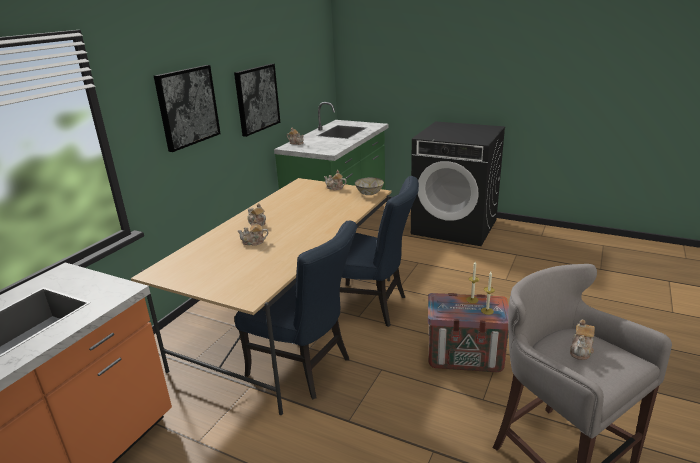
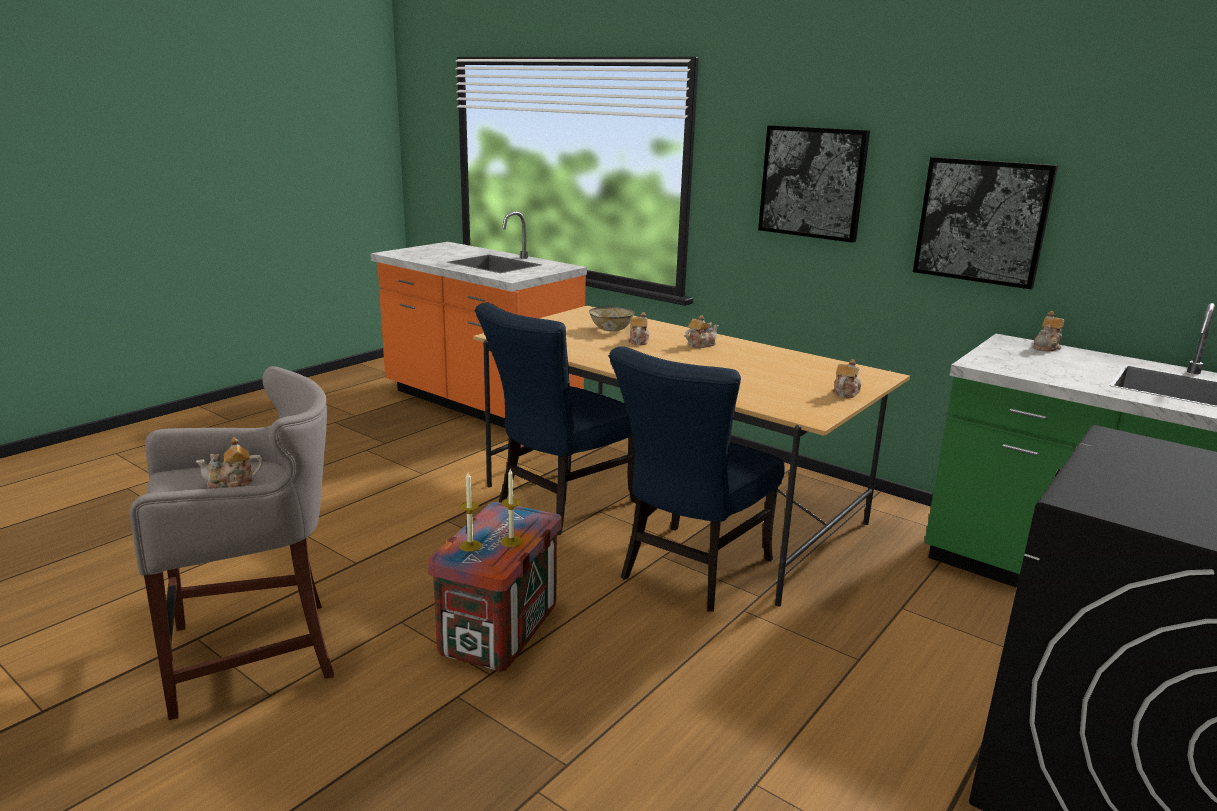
camera: 100 degrees right, 5 degrees down
(369, 193) = (808, 412): bowl -> bowl (611, 329)
(581, 350) = (232, 483): teapot -> teapot turned 60 degrees counterclockwise

